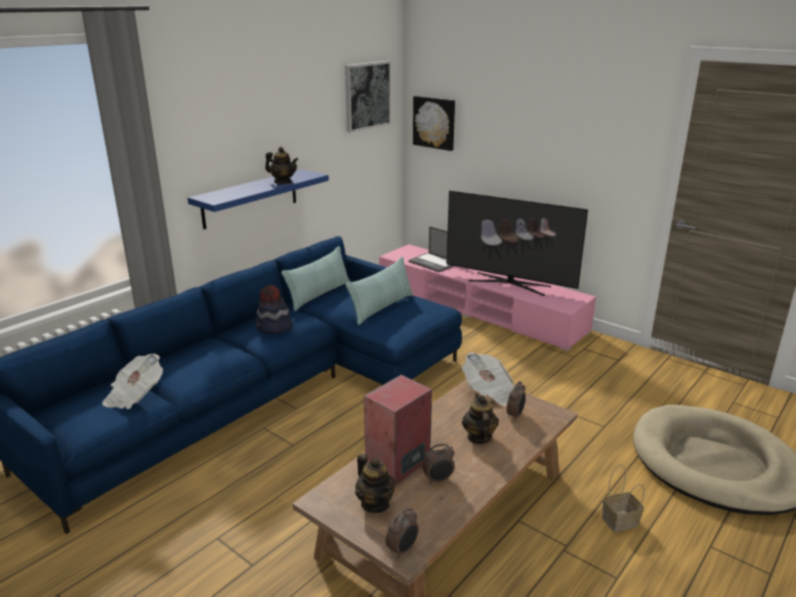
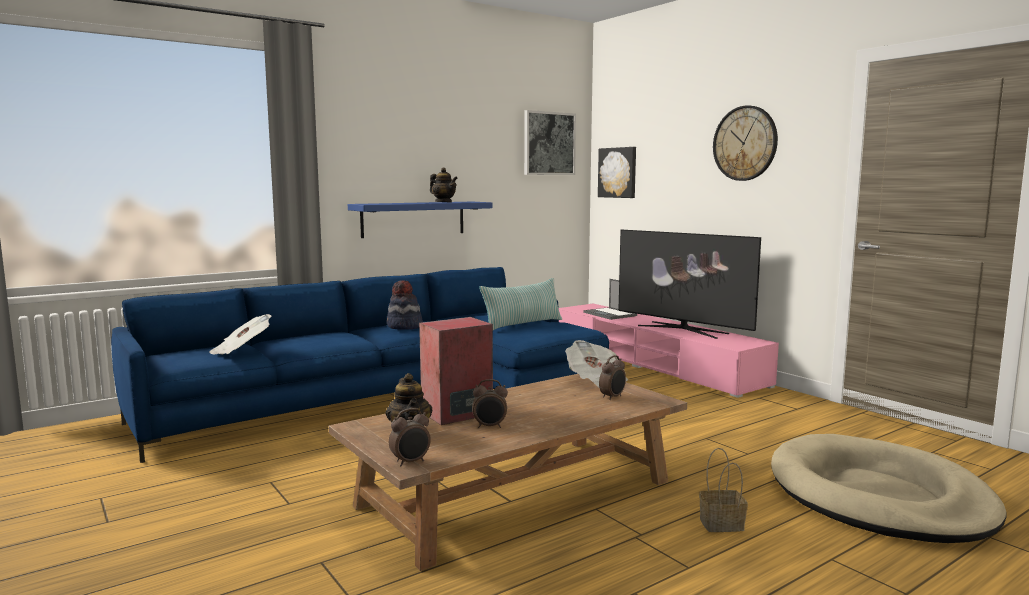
camera: 15 degrees right, 15 degrees down
(319, 295) = (467, 316): pillow -> none
(479, 437) = (559, 406): teapot -> none
(572, 115) = (745, 143): none -> wall clock

